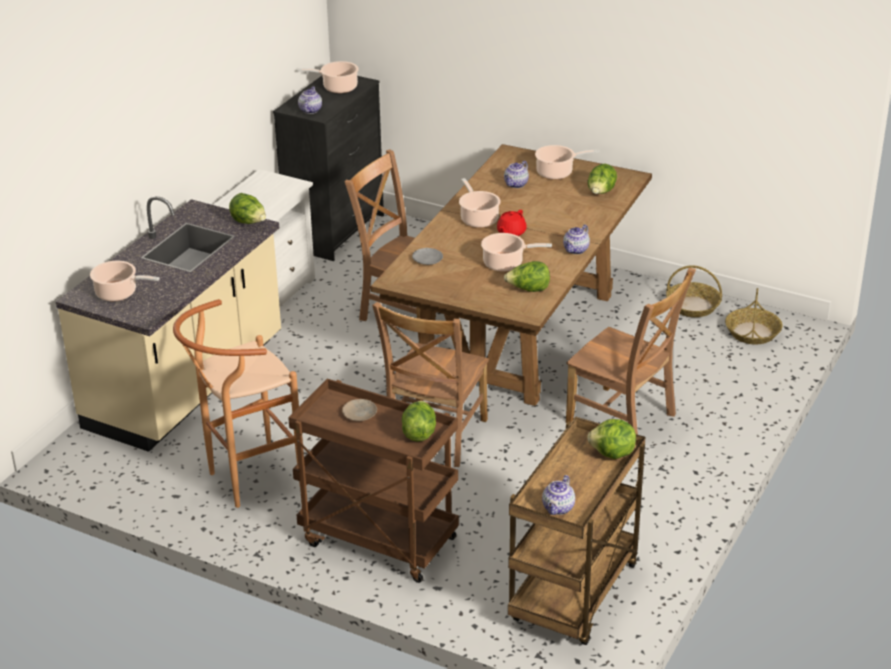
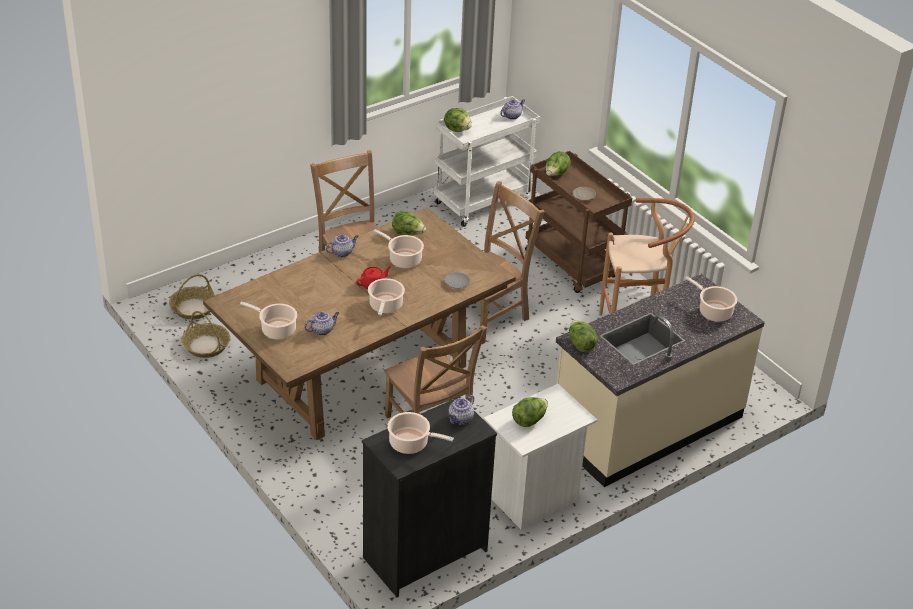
camera: 155 degrees left, 5 degrees up
(575, 596) = (483, 201): brown cart -> white cart
(601, 193) = (266, 295): lettuce -> lettuce (529, 420)

